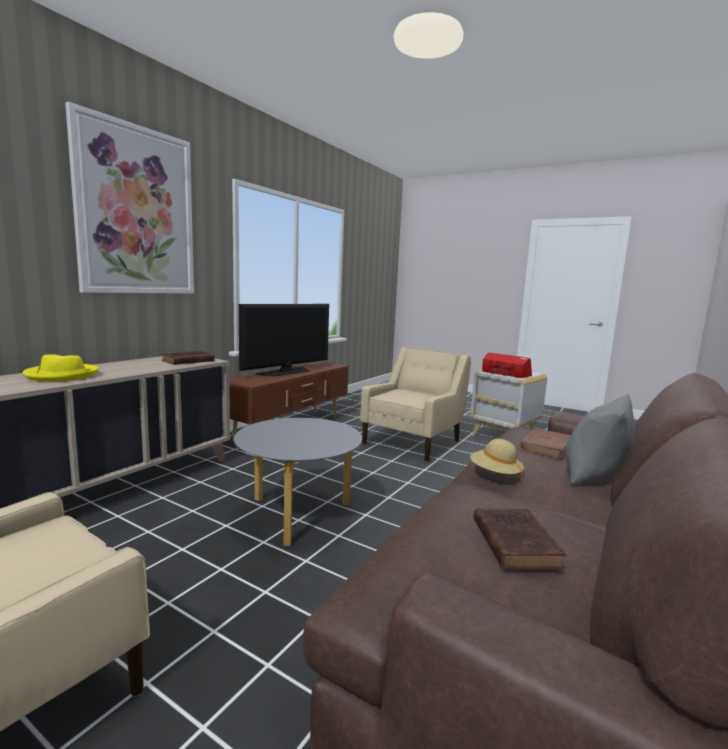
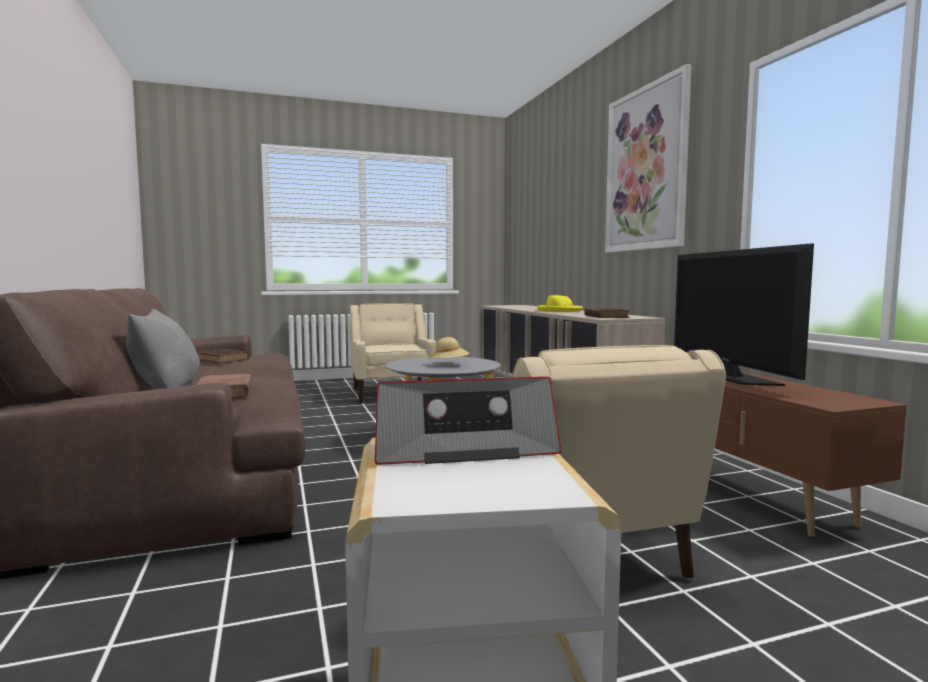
camera: 130 degrees right, 5 degrees down
(495, 474) = (259, 376): beige hat -> beige hat (449, 365)

